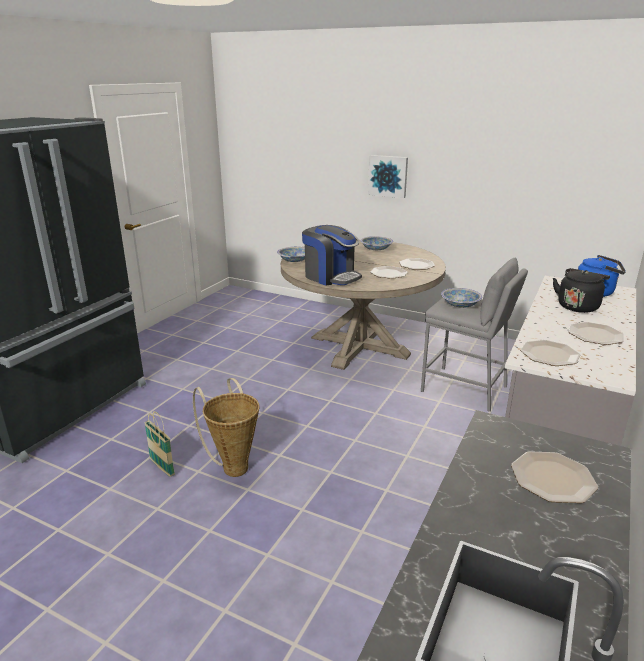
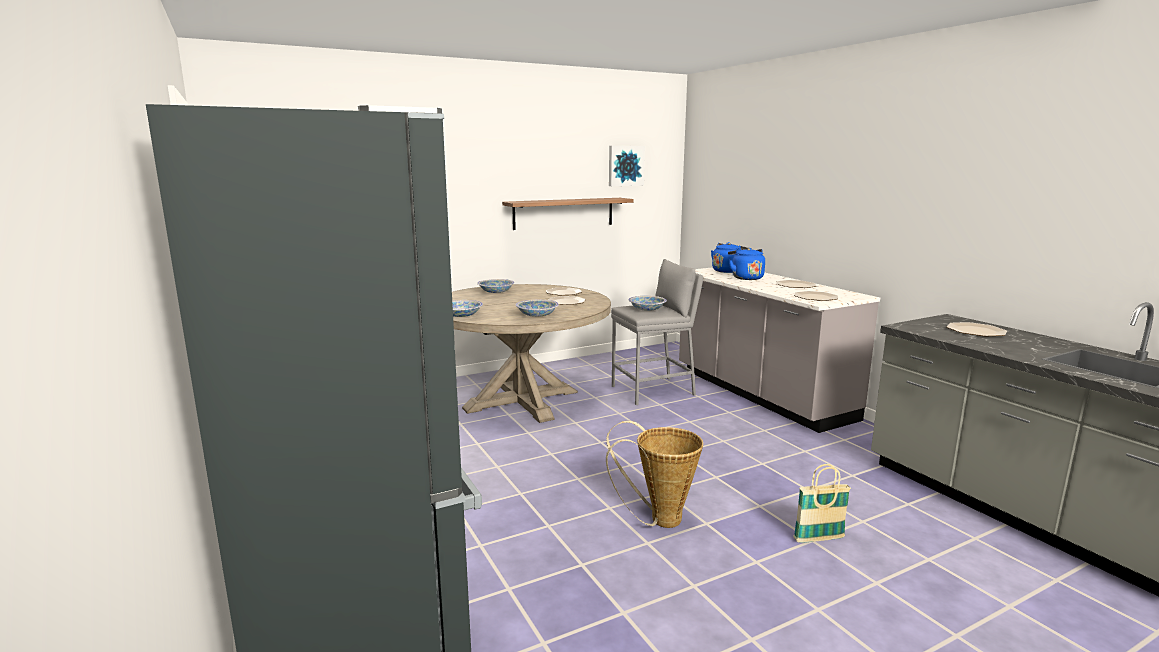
camera: 55 degrees left, 10 degrees down
(162, 467) = (617, 564): basket -> basket (818, 539)
(331, 277) = (537, 315): coffee machine -> bowl
(388, 176) = (470, 215): picture -> picture (625, 166)
(482, 186) = (563, 213): none -> shelf
(578, 306) = (745, 278): black kettle -> blue kettle

